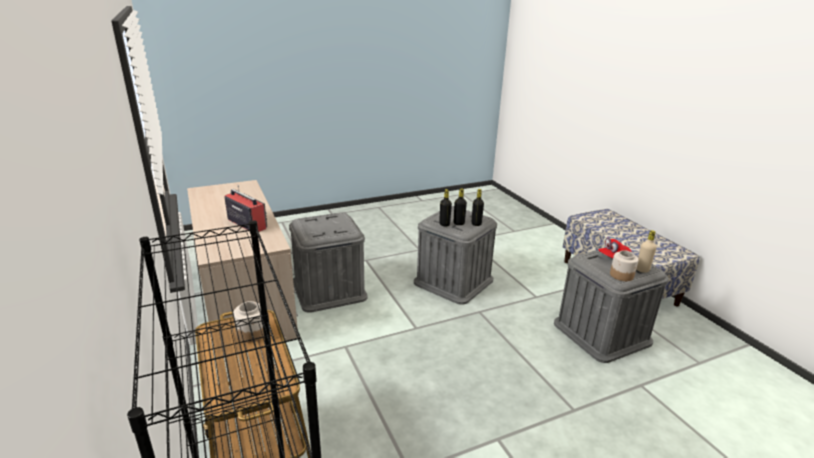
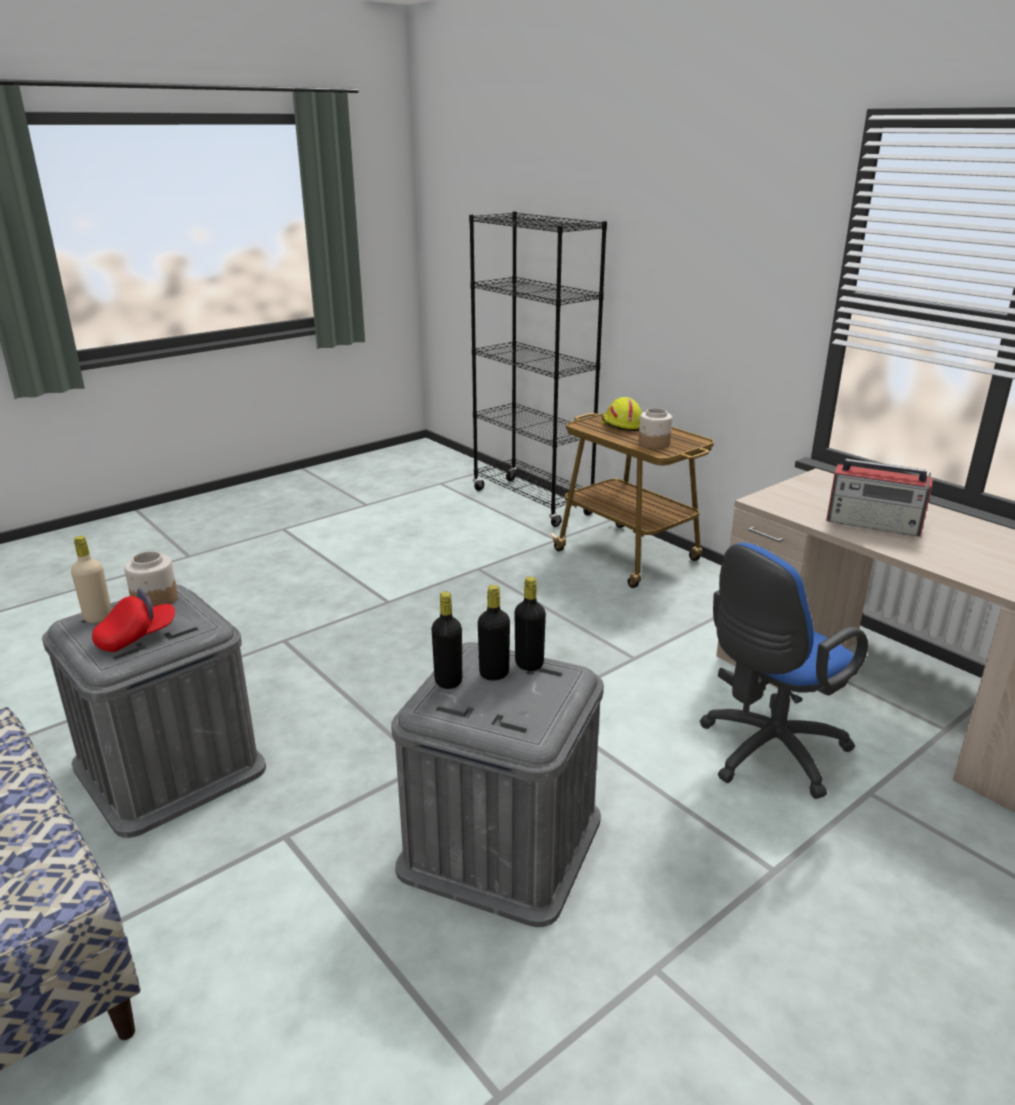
camera: 165 degrees right, 0 degrees up
(242, 376) = (620, 425): none -> yellow hard hat
(329, 289) = (766, 753): grey storage box -> blue office chair

